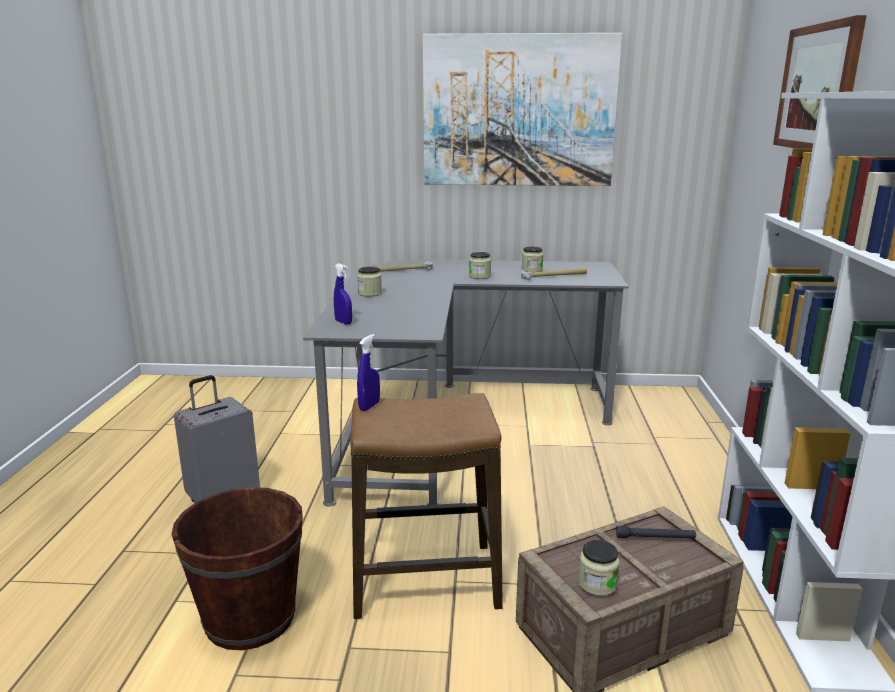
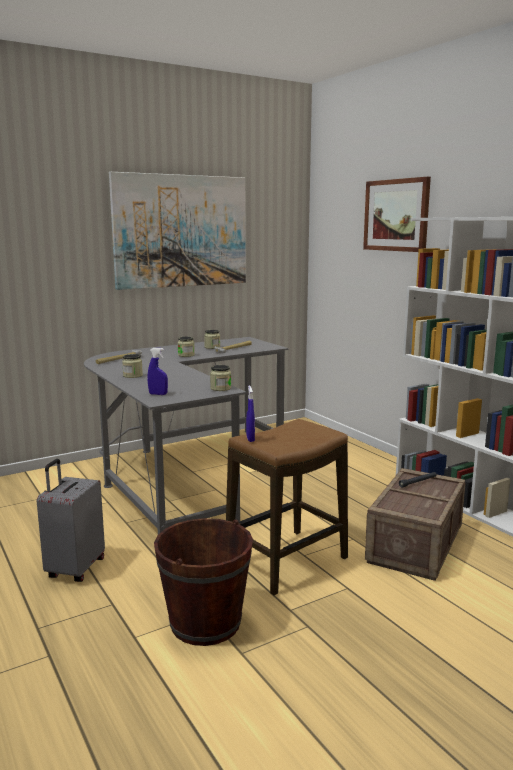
camera: 35 degrees left, 5 degrees down
(597, 584) = (422, 509): jar -> jar (220, 388)

